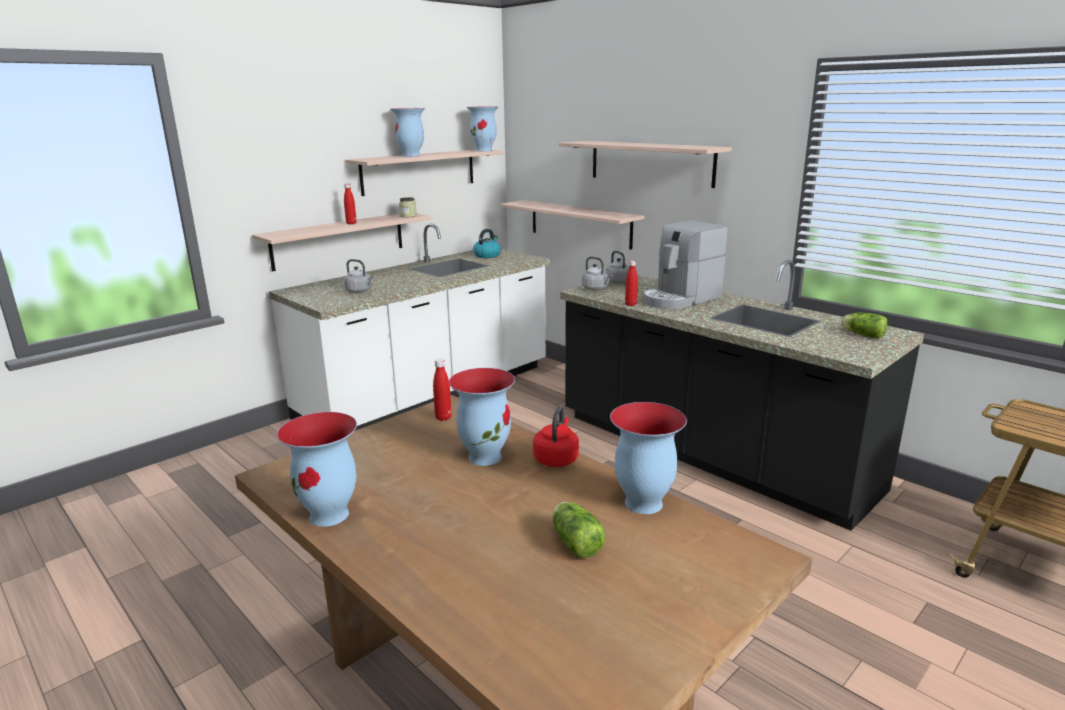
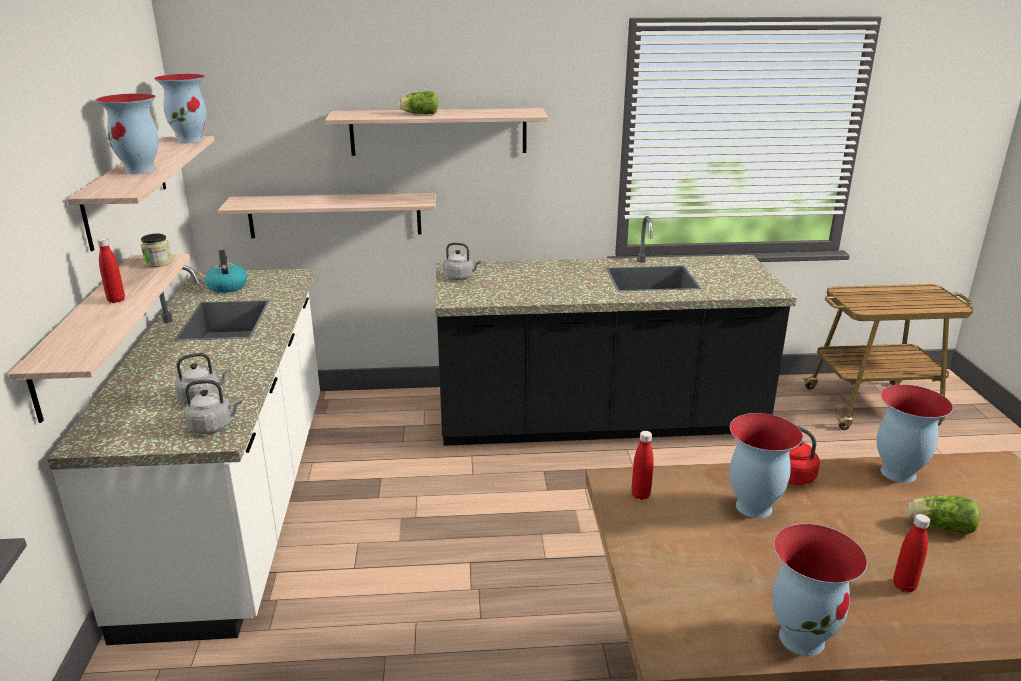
camera: 50 degrees left, 5 degrees up
(596, 289) = (459, 292): grey kettle -> grey kettle (213, 426)
(630, 304) = (531, 300): red bottle -> red bottle (904, 586)
(680, 299) = (553, 279): coffee machine -> none
(861, 334) = (730, 269): lettuce -> lettuce (418, 114)

